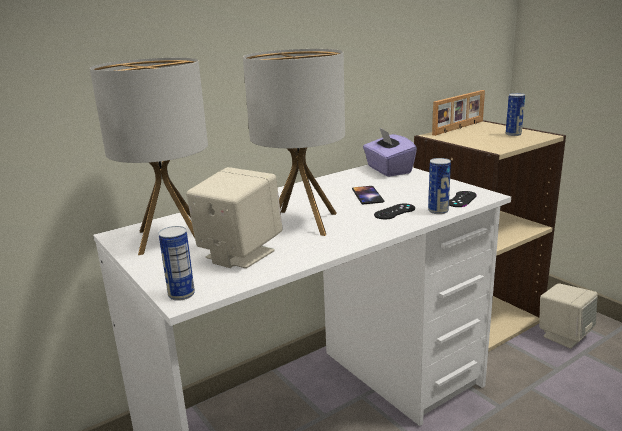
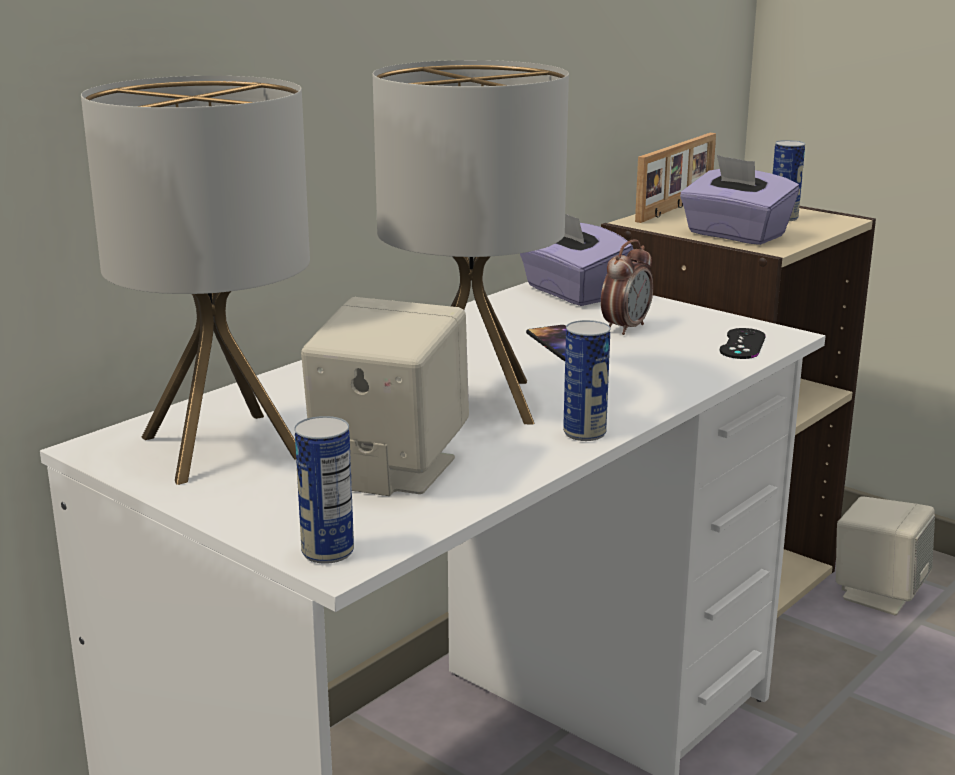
camera: 15 degrees left, 0 degrees up
(394, 212) = (635, 373): black game controller -> none
(404, 188) = (625, 328): none -> alarm clock
(438, 211) = (713, 367): can -> can (584, 433)
(481, 142) = (735, 235): none -> purple tissue box

